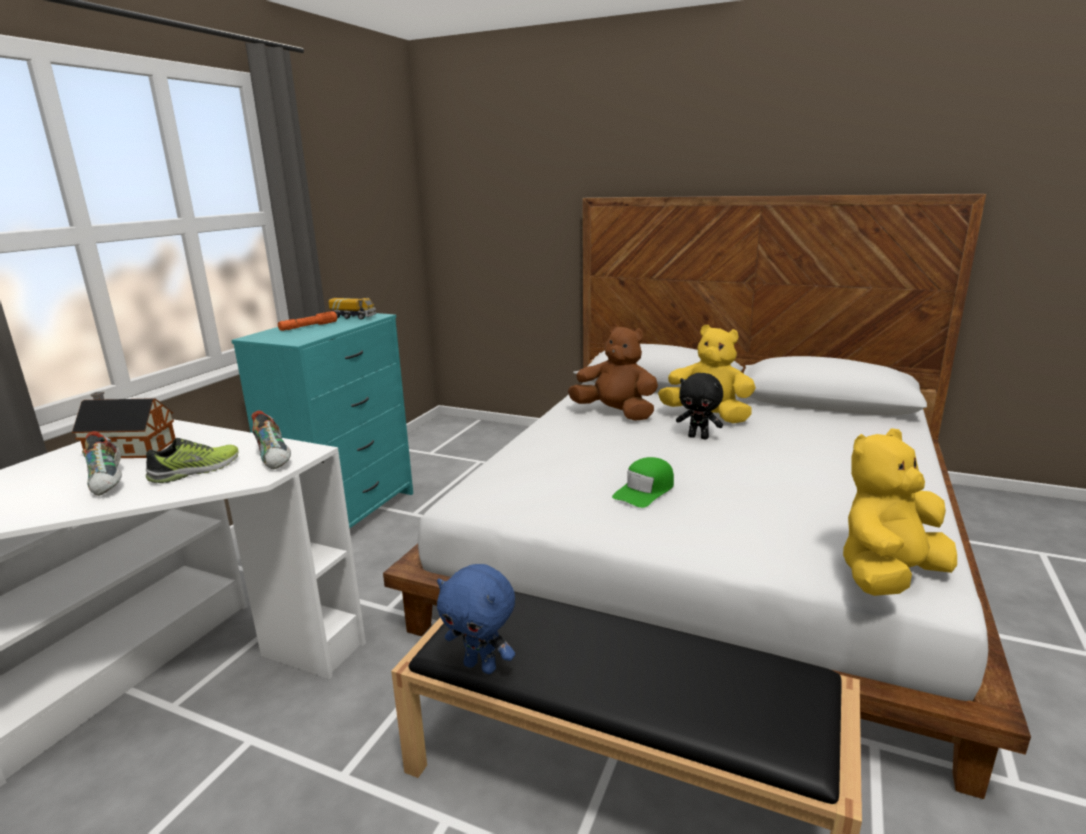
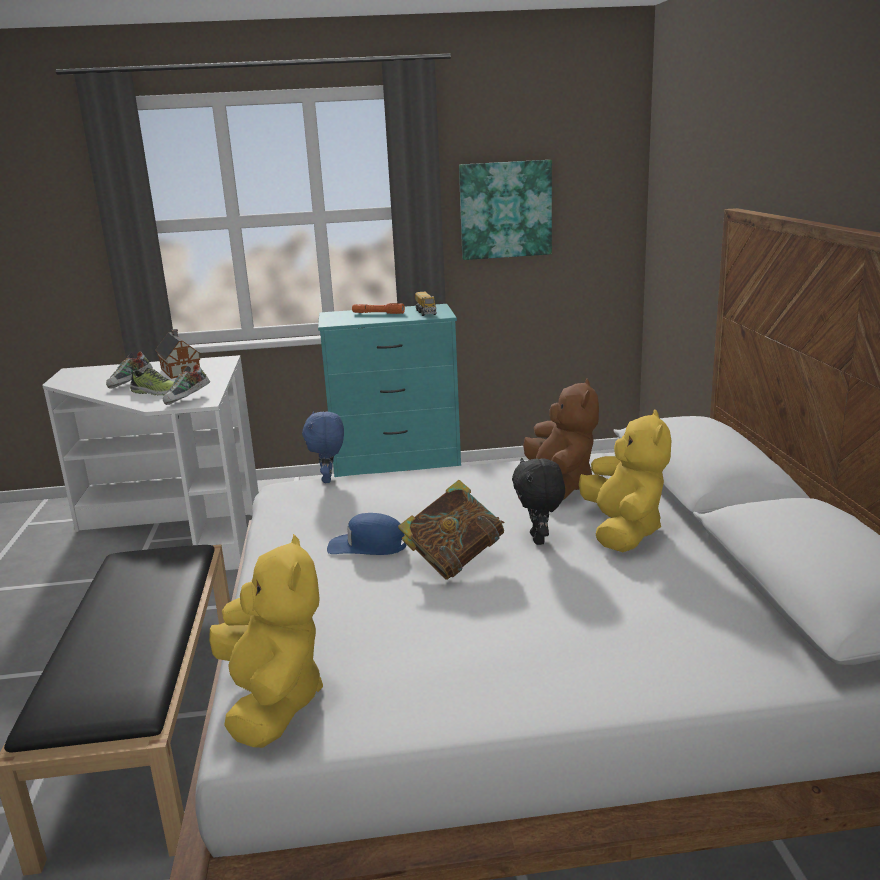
camera: 60 degrees right, 0 degrees up
(344, 215) = (505, 210): none -> picture
(481, 666) = (104, 574): blue plush toy -> blue plush toy (329, 479)
(645, 490) = (367, 546): green cap -> blue cap
(704, 468) = (454, 561): none -> book
(888, 576) = (272, 702): yellow plush toy -> yellow plush toy turned 45 degrees clockwise

